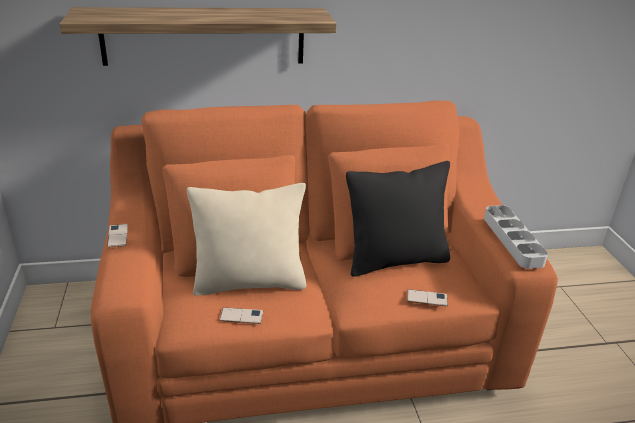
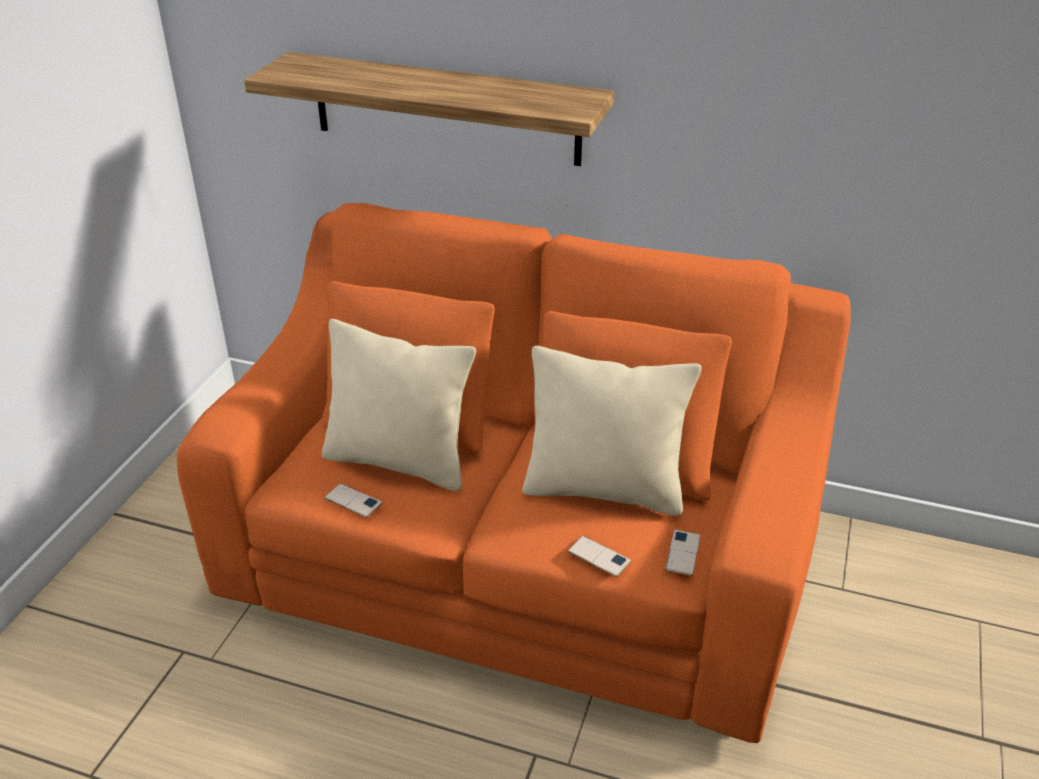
camera: 30 degrees right, 5 degrees up
(117, 236) = (267, 357): phone -> phone (683, 553)
(395, 260) = (604, 489): black pillow -> beige pillow
(512, 240) = (768, 512): grey tray -> none

